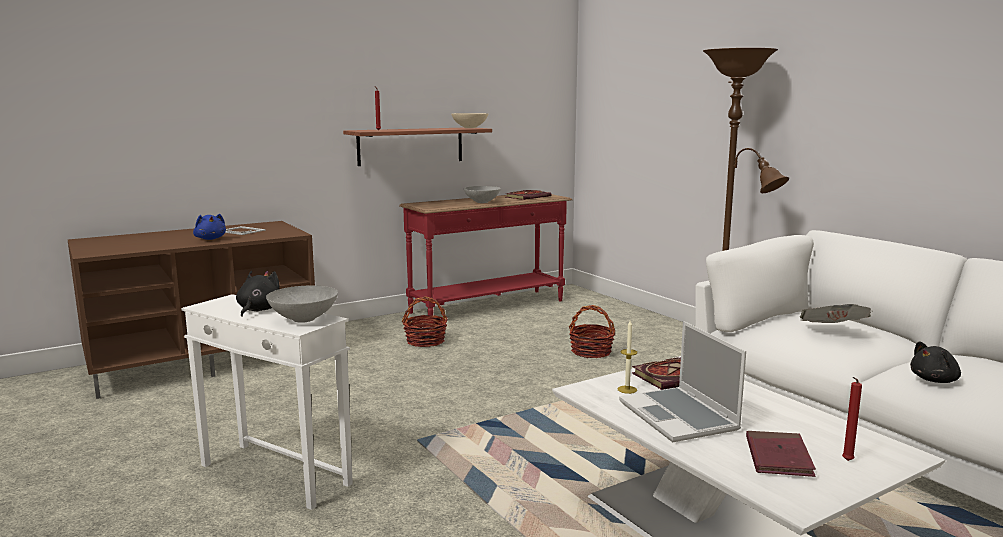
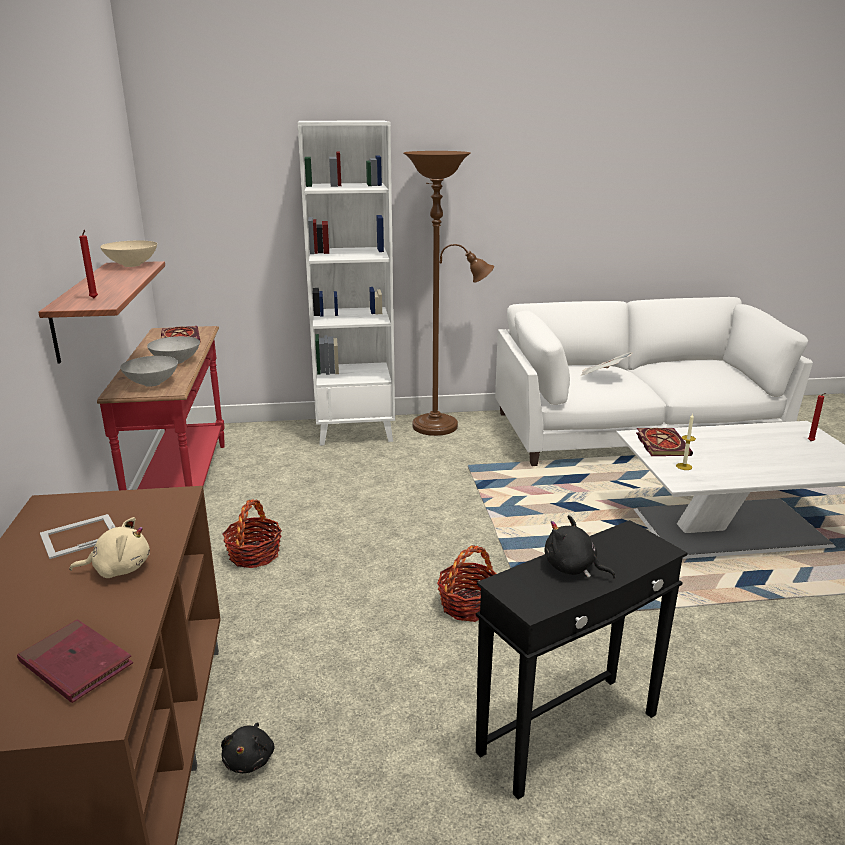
camera: 65 degrees left, 10 degrees up
(210, 239) = (118, 569): blue plush toy -> beige plush toy
(274, 475) = (570, 733): white side table -> black side table
(305, 319) = (624, 543): grey bowl -> grey bowl (152, 383)
(591, 352) = (387, 475): basket -> basket (468, 605)
(655, 327) = (356, 431): none -> white bookcase
(680, 417) = (740, 464): laptop -> none
(778, 457) = (807, 456): red book -> red book (76, 664)
(935, 380) = (697, 384): black plush toy -> black plush toy (250, 759)

